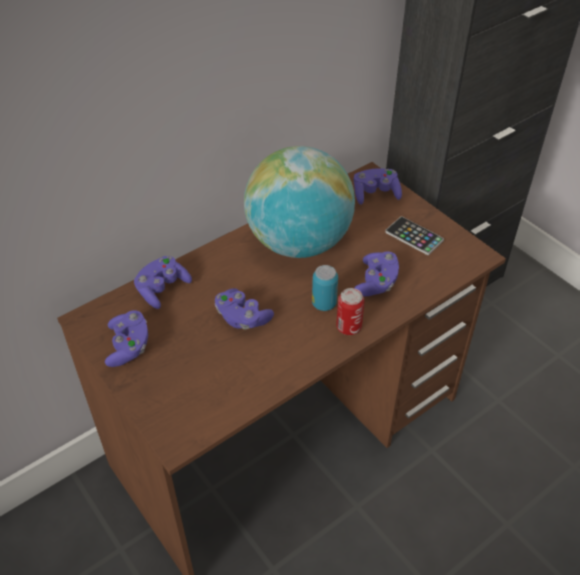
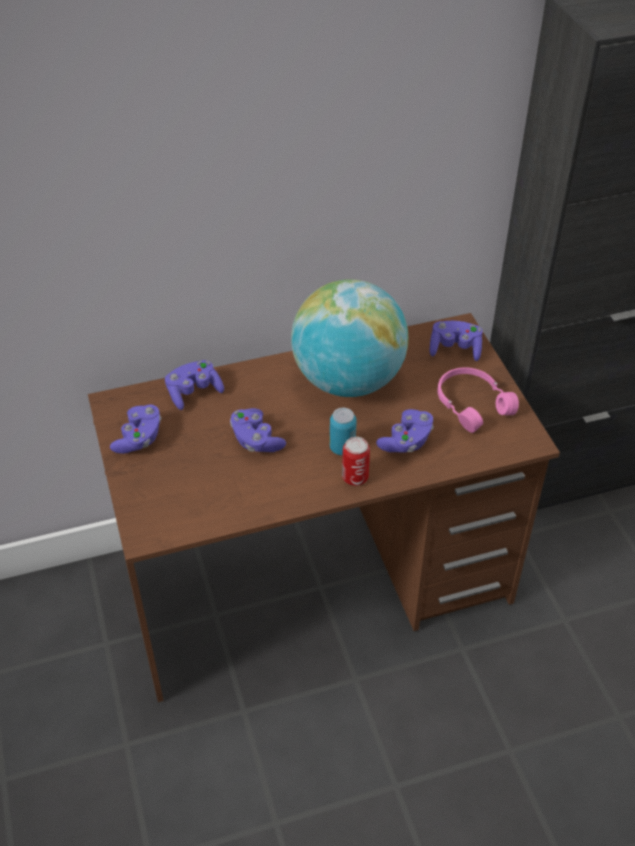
camera: 20 degrees right, 0 degrees up
(414, 236) = (472, 404): phone -> pink headphones

